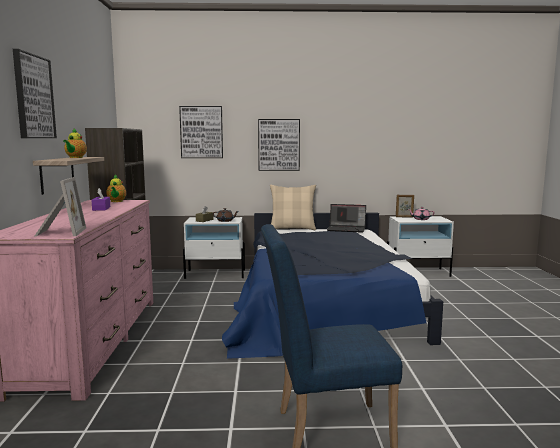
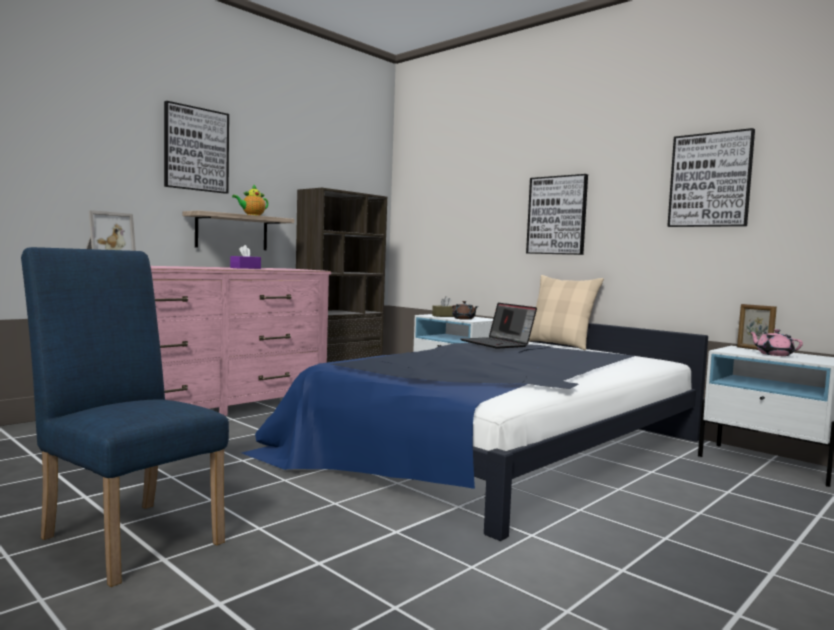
camera: 45 degrees right, 5 degrees down
(116, 201) = (295, 269): teapot -> none
(201, 132) = (467, 201): picture -> picture (710, 180)
(347, 229) = (627, 354): laptop -> laptop (497, 344)

